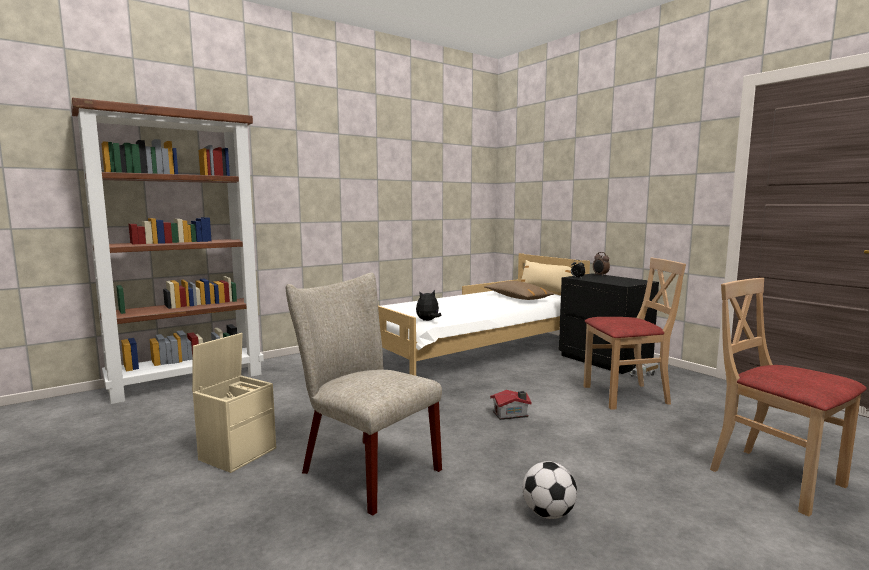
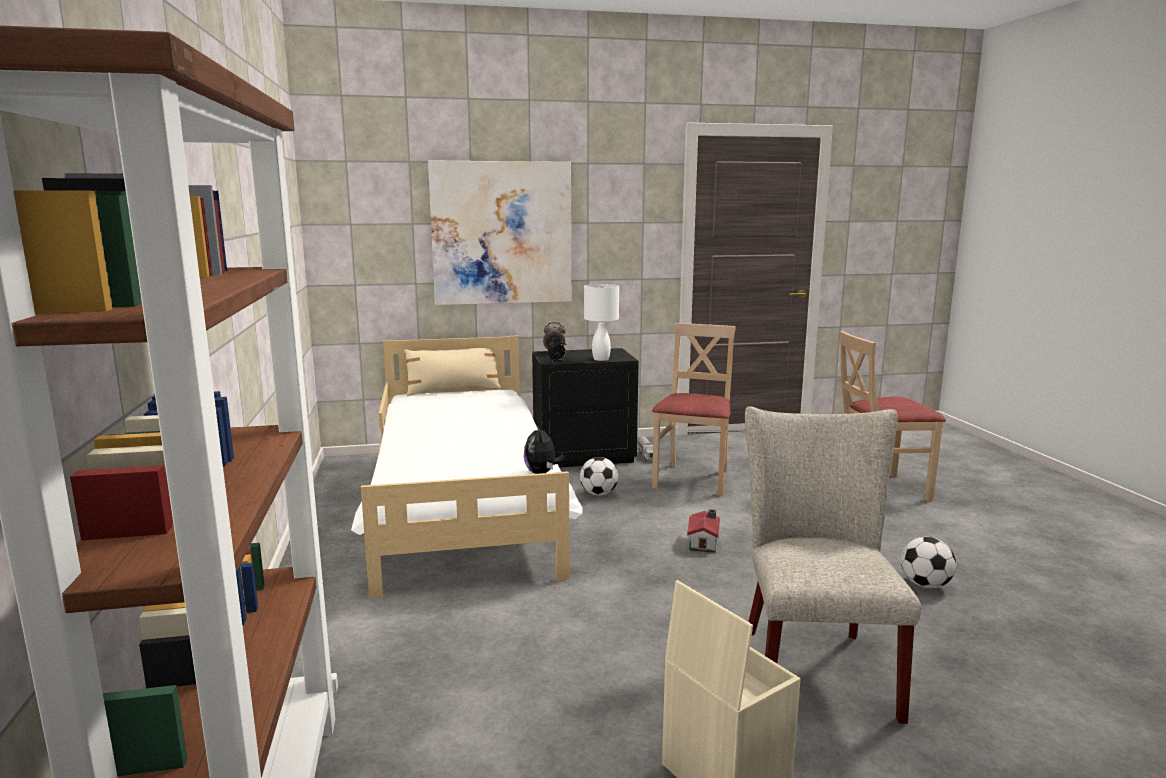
camera: 65 degrees left, 5 degrees up
(363, 469) = (812, 665): beige chair -> beige chair turned 120 degrees clockwise
(517, 298) = (473, 408): brown pillow -> none
(544, 374) = (598, 494): none -> football
(588, 186) = (502, 233): none -> picture
(608, 282) = (601, 359): none -> white table lamp

